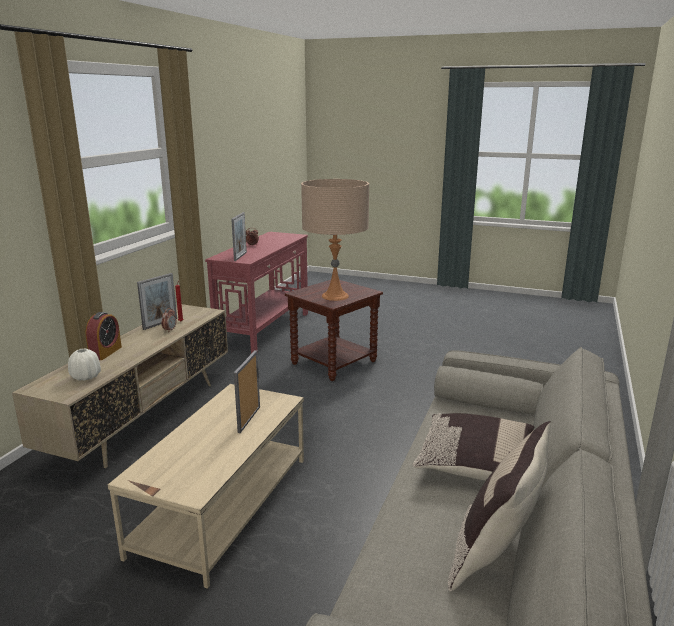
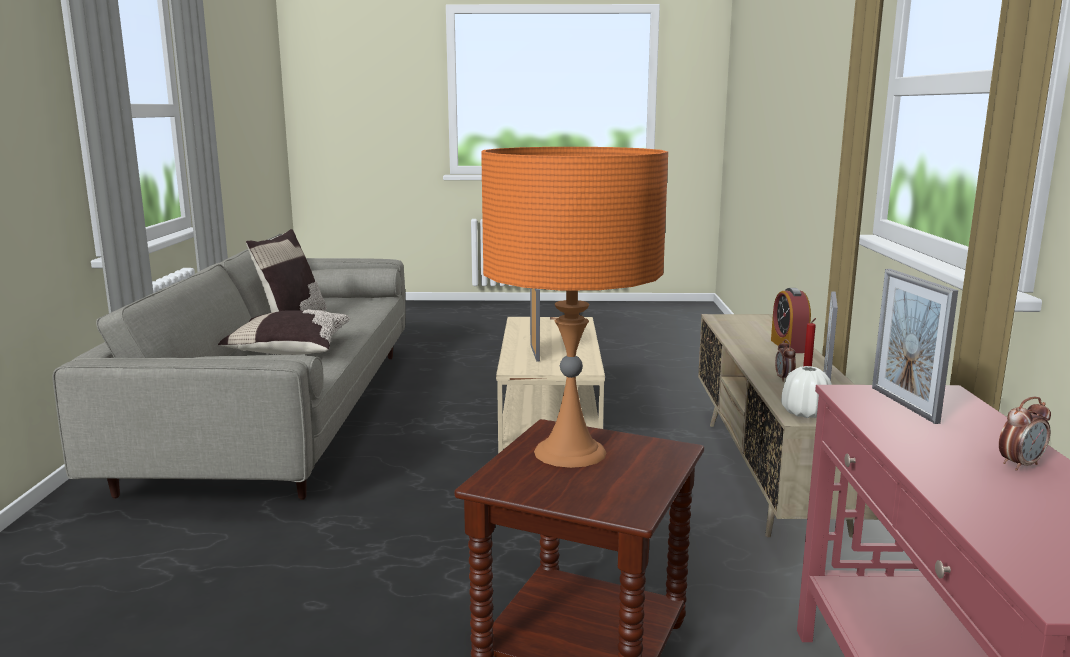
camera: 160 degrees right, 5 degrees down
(86, 377) = (743, 328): white vase -> white vase (805, 413)
(335, 296) = (570, 452): beige table lamp -> orange table lamp

